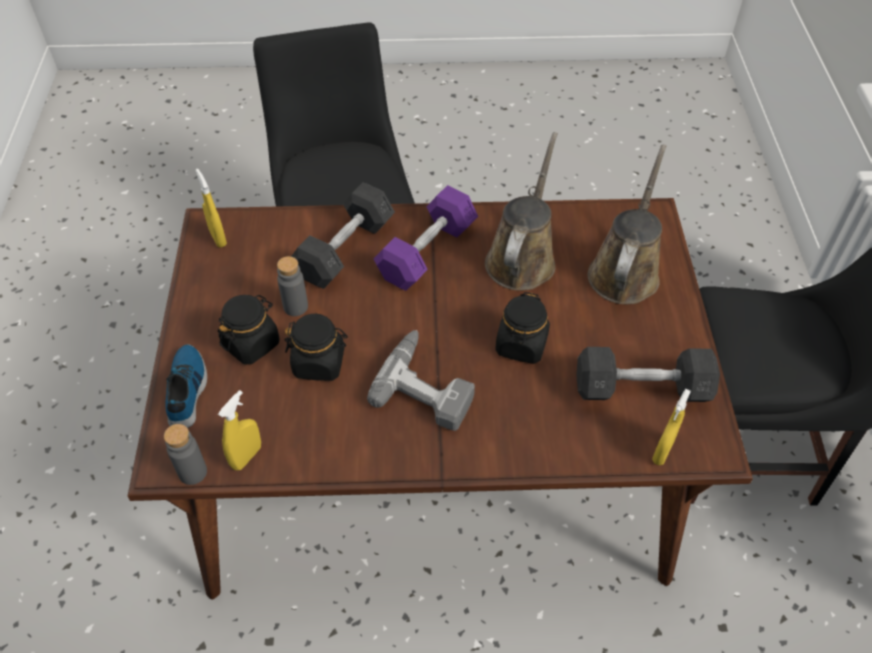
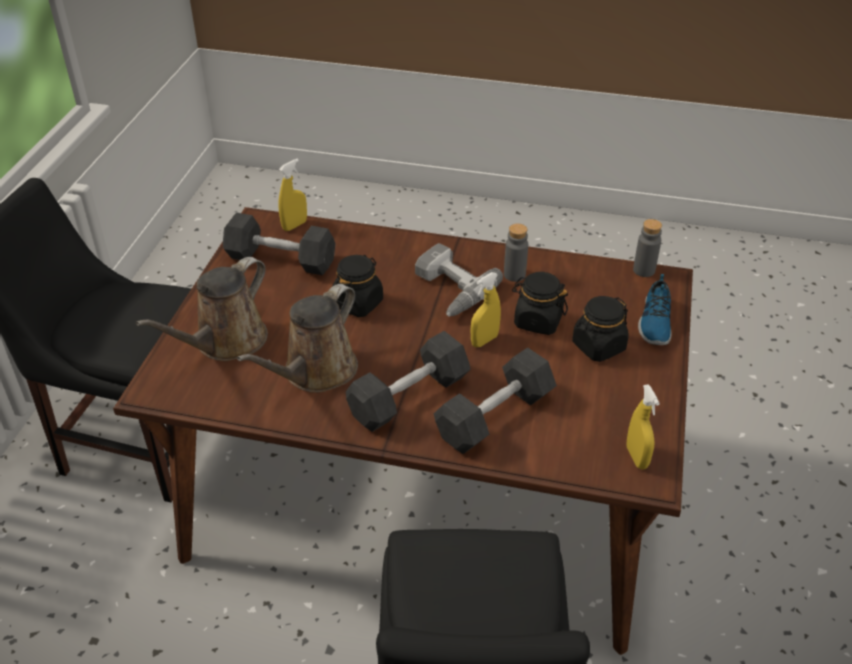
camera: 165 degrees left, 10 degrees down
(246, 456) = (602, 272): yellow spray bottle -> yellow spray bottle (484, 340)
(295, 307) = (554, 370): grey bottle -> grey bottle (514, 275)
(427, 252) = (409, 397): purple dumbbell -> grey dumbbell

